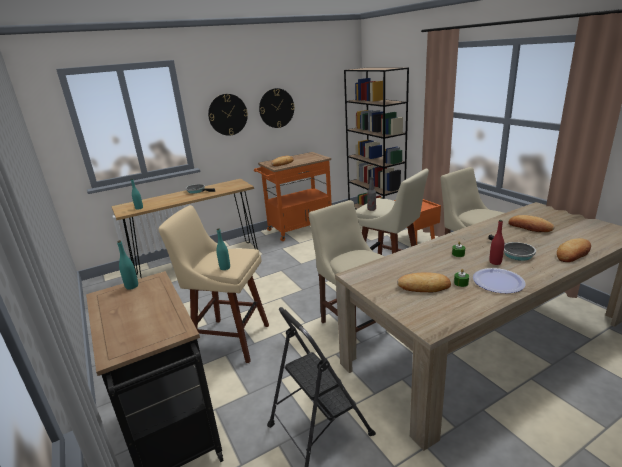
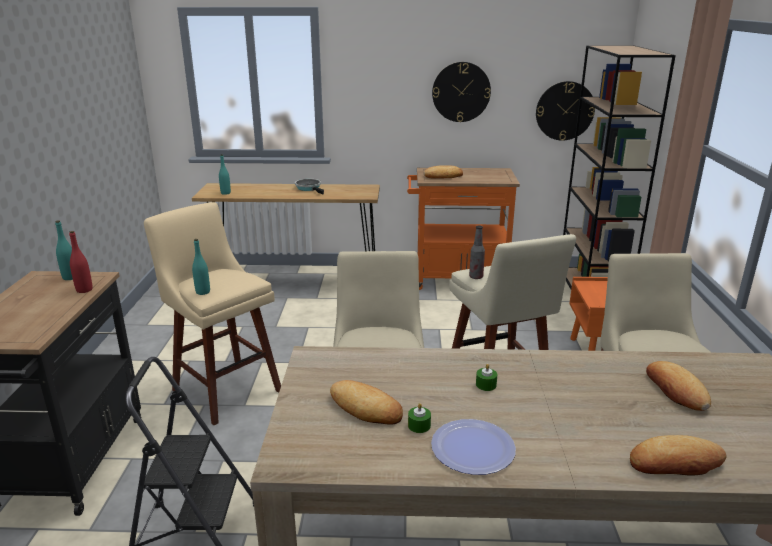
camera: 30 degrees right, 0 degrees up
(228, 114) = (383, 91): wall clock -> wall clock (564, 111)
(495, 262) = (519, 419): red bottle -> red bottle (84, 290)
(515, 253) = (574, 420): frying pan -> none

